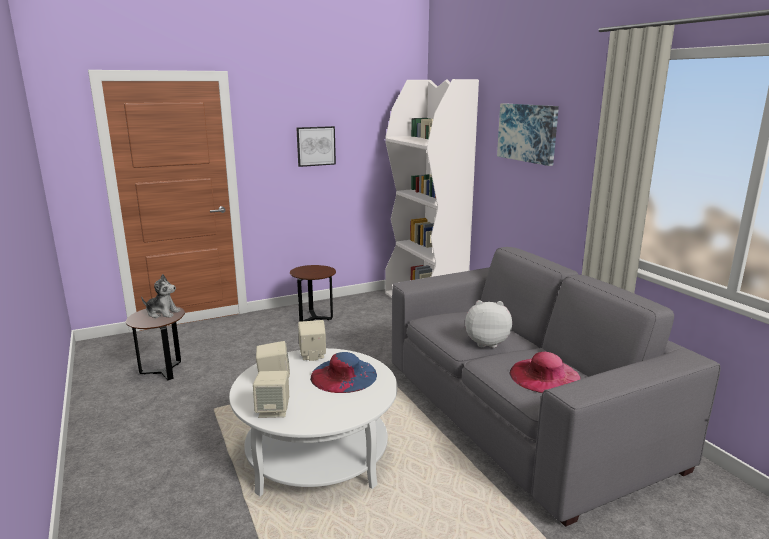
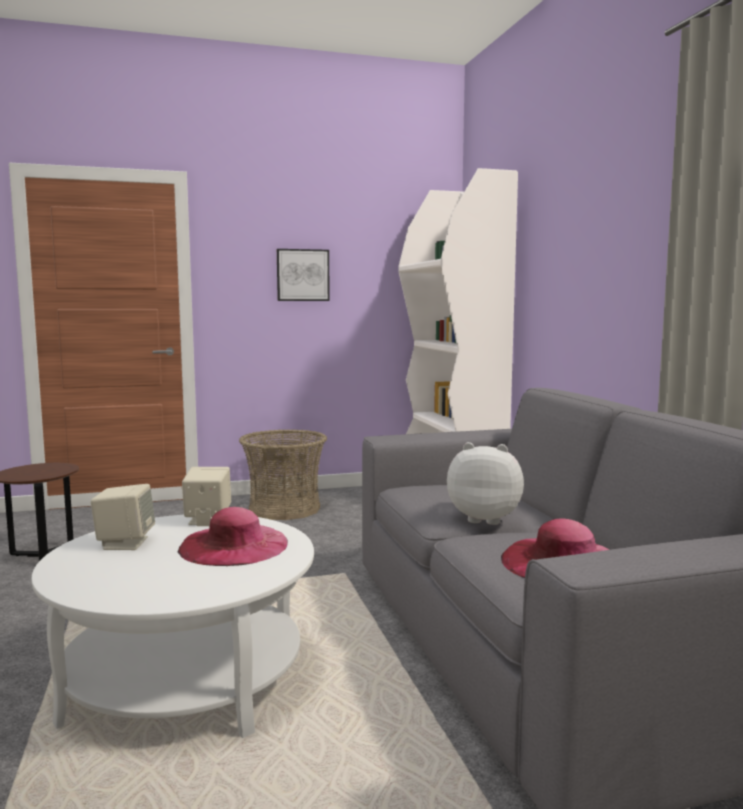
camera: 10 degrees right, 10 degrees down
(162, 313) = (48, 469): plush toy -> none
(273, 411) = (88, 579): beige speaker -> none
(315, 318) = (285, 509): brown side table -> basket
(344, 375) = (234, 545): blue hat -> pink hat
(528, 133) = (580, 227): picture -> none

